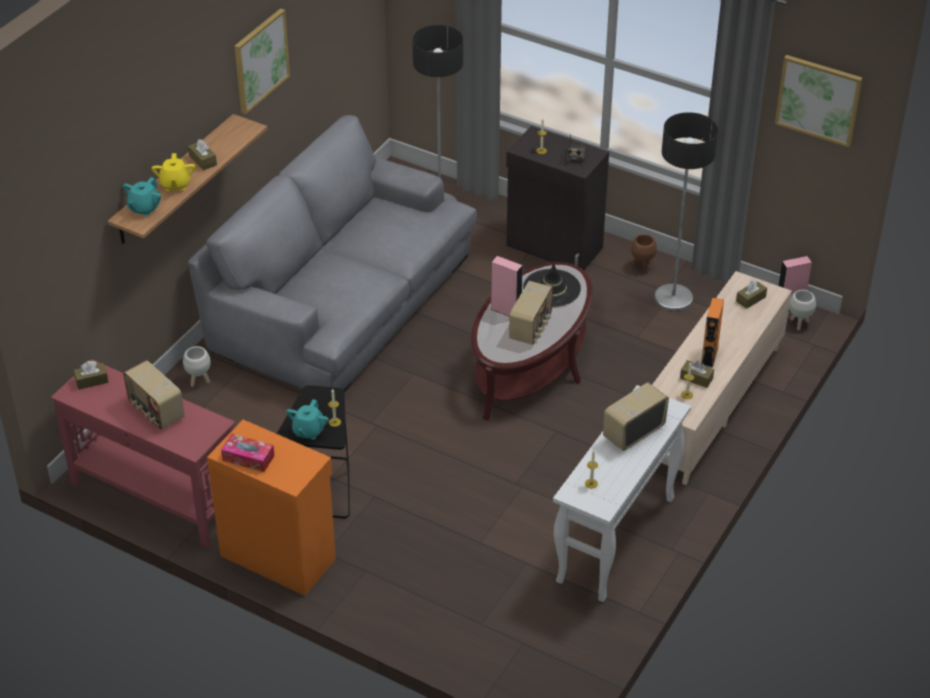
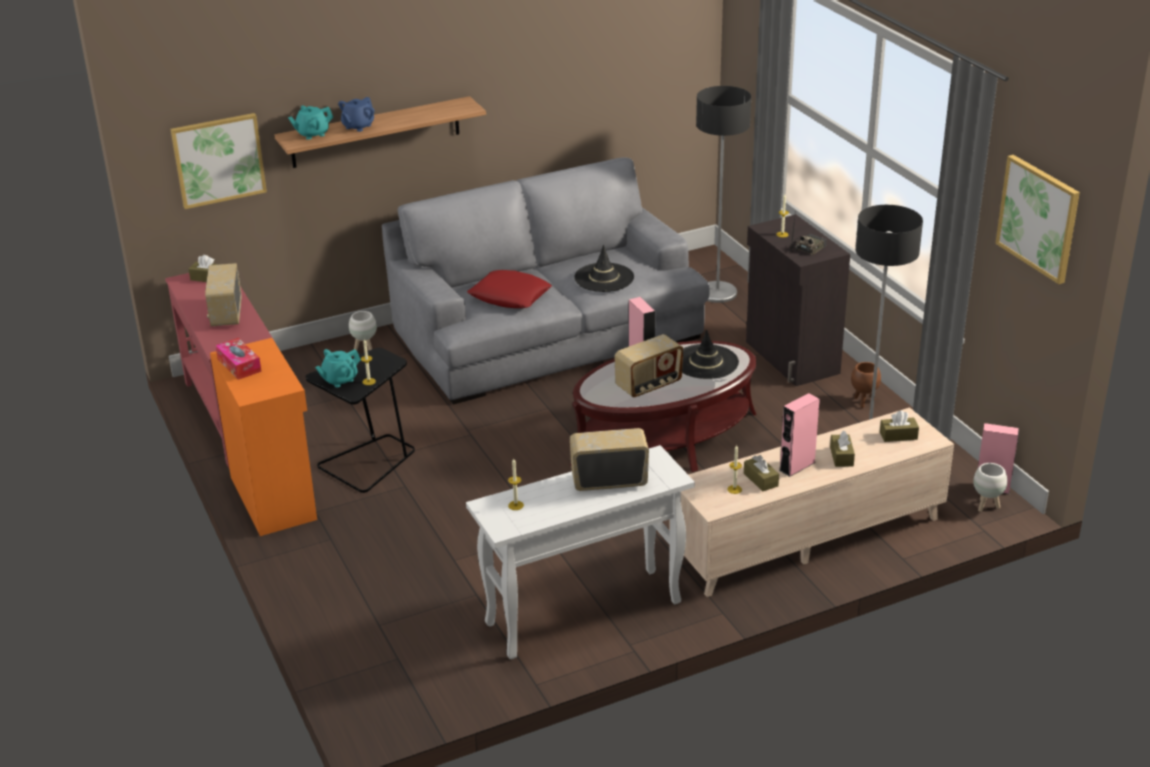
camera: 35 degrees right, 10 degrees down
(175, 184) = (358, 126): yellow teapot -> blue teapot
(203, 160) = (401, 118): brown tissue box -> brown tissue box (841, 456)
(260, 60) = (516, 55): picture -> picture (218, 160)
(340, 287) = (509, 296): none -> red pillow
(399, 238) = (604, 278): none -> black hat
(709, 356) = (797, 466): orange speaker -> pink speaker

